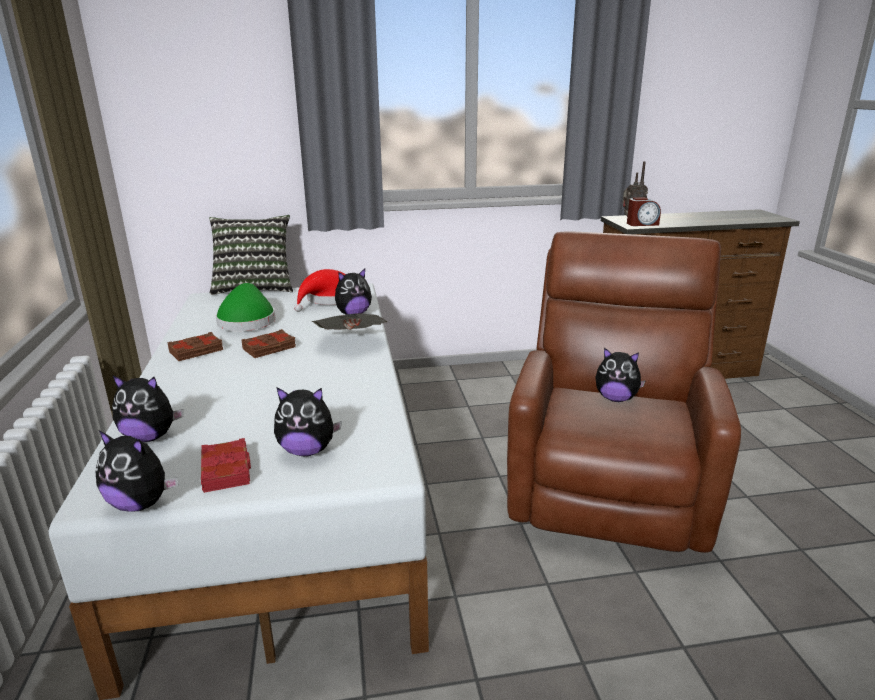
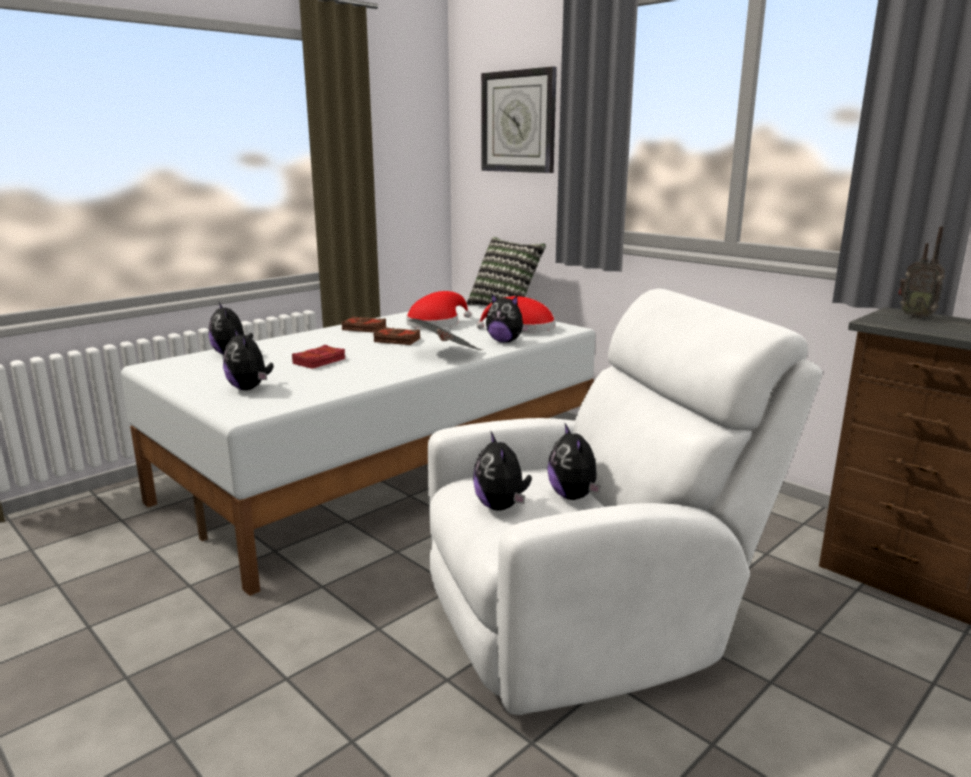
camera: 55 degrees right, 5 degrees down
(141, 504) = (154, 374): plush toy -> plush toy (501, 507)
(218, 90) = (518, 122): none -> wall clock
(227, 470) = (206, 379): red book -> red book (319, 361)
(247, 321) = (436, 323): green hat -> red hat
(608, 485) = (588, 621): brown armchair -> white armchair
(642, 224) = (899, 323): alarm clock -> none

